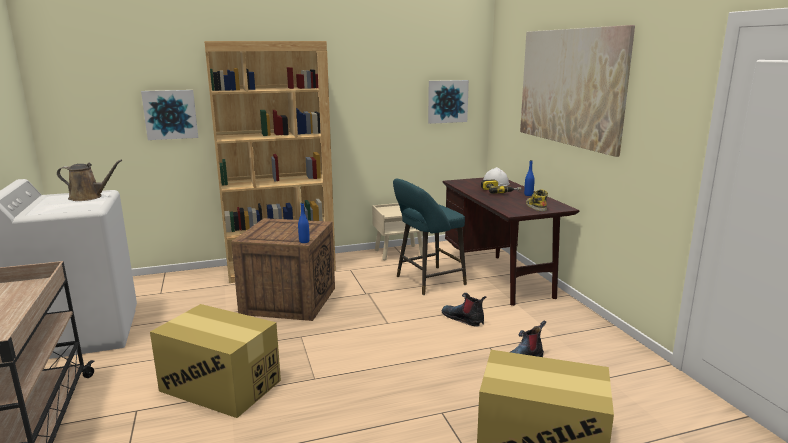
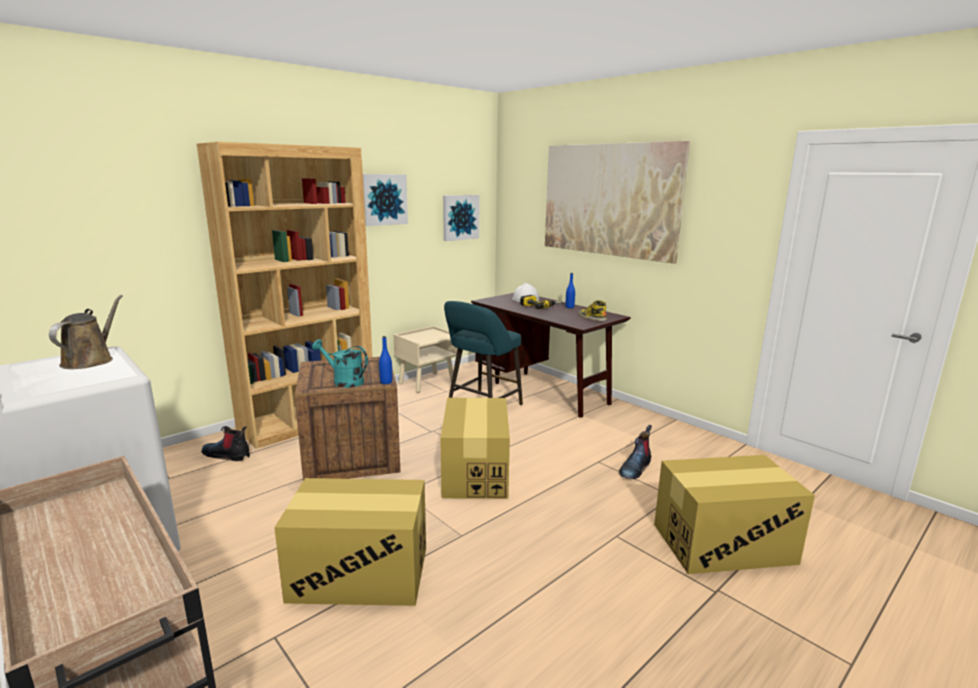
camera: 25 degrees left, 0 degrees up
(88, 197) = (91, 360): brown watering can -> brown watering can turned 60 degrees counterclockwise
(170, 114) = (151, 239): picture -> picture (384, 199)
(275, 236) = (344, 381): none -> turquoise watering can
(371, 333) = (475, 472): none -> cardboard box
(463, 319) = (550, 439): boot -> boot (227, 455)

